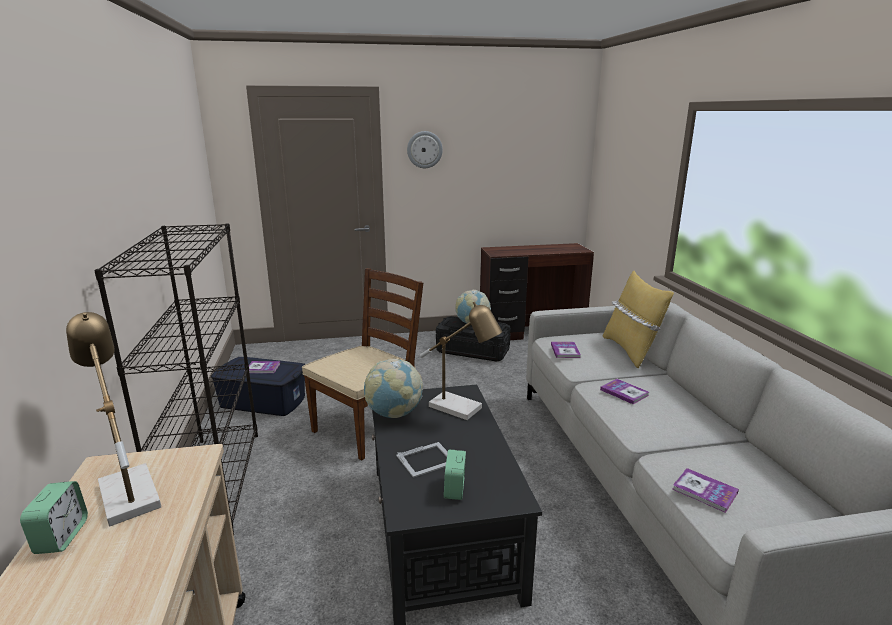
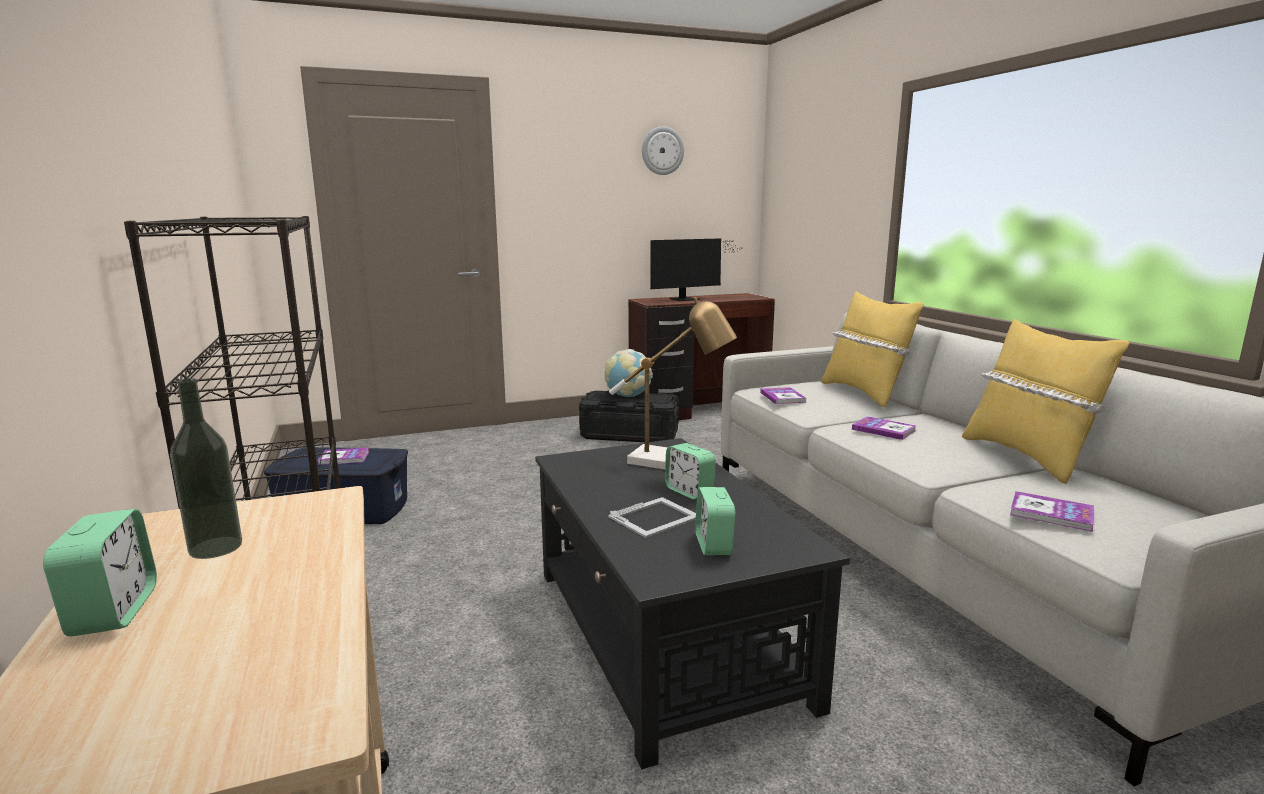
camera: 10 degrees left, 5 degrees down
(126, 491) = (215, 547): table lamp -> bottle
(368, 427) = (514, 527): brown chair -> none
(394, 414) = (581, 474): globe -> none
(424, 149) = (551, 165): wall clock -> wall clock (662, 151)
(459, 438) = (689, 491): none -> alarm clock
(525, 249) = (688, 299): none -> monitor
(721, 431) = (1027, 457): none -> yellow pillow

